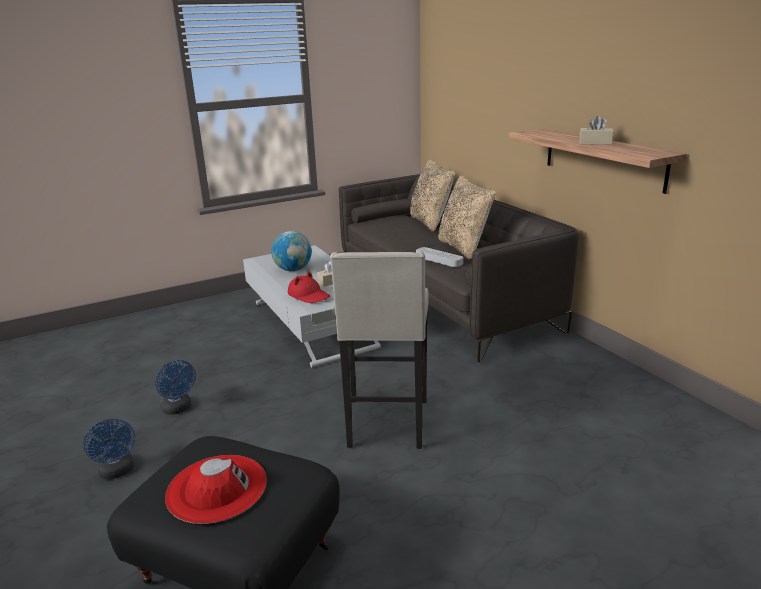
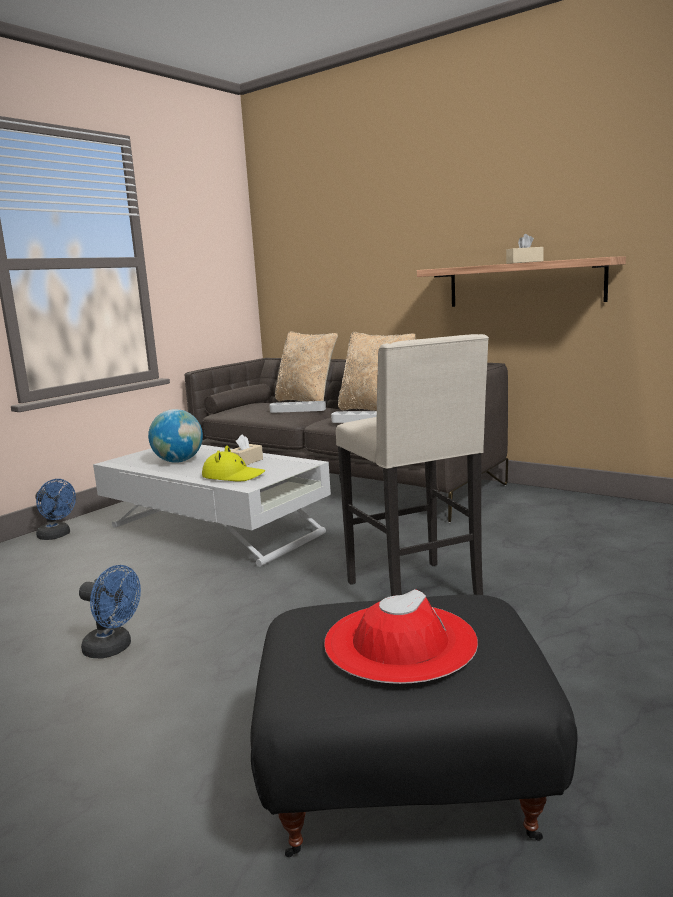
camera: 25 degrees left, 10 degrees down
(117, 472) = (89, 743): blue fan -> blue fan (57, 536)
(309, 295) = (233, 476): red hat -> yellow hat
(411, 234) = (297, 410): none -> grey tray

